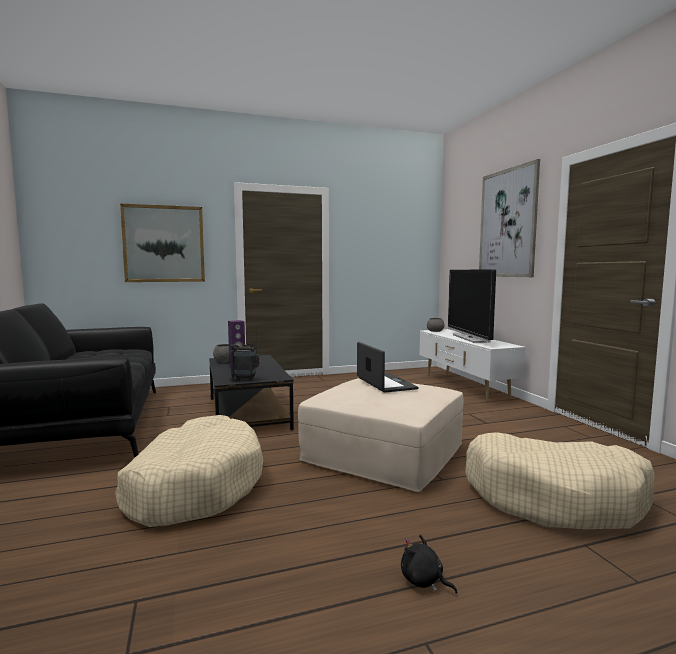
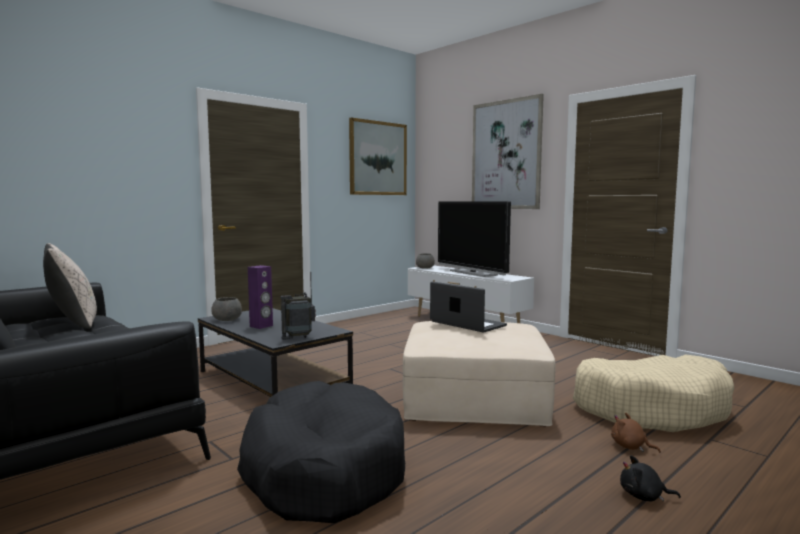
camera: 25 degrees left, 0 degrees up
(118, 353) = (73, 322): none -> beige pillow
(164, 244) = (103, 165): picture -> picture (378, 158)
(194, 486) = (323, 469): beige dog bed -> black dog bed
(476, 530) = (630, 447): none -> brown plush toy

